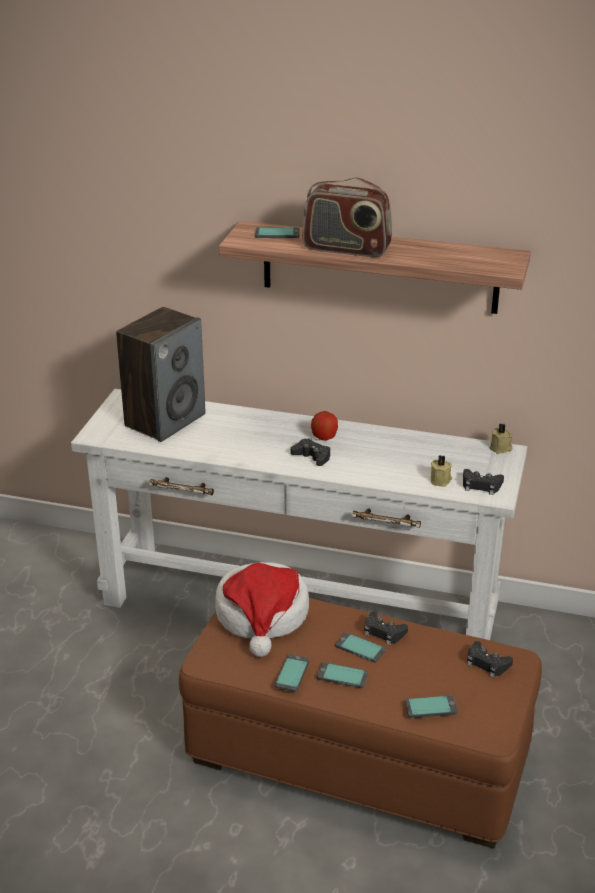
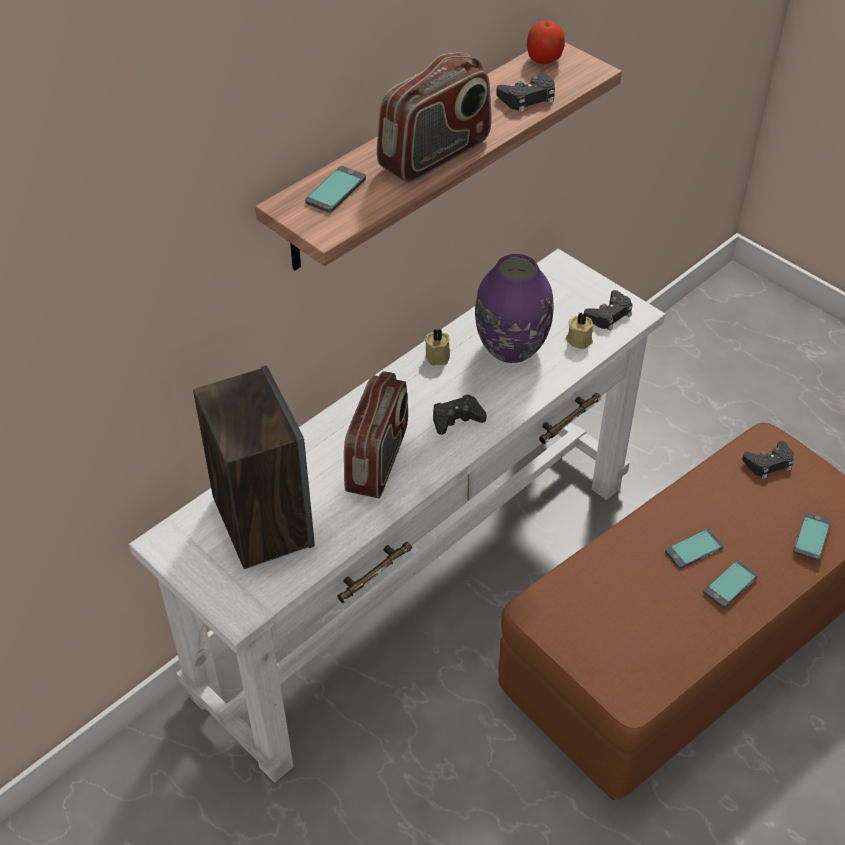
camera: 60 degrees left, 15 degrees up
(249, 441) = (378, 460): none -> radio
(262, 616) = (591, 609): hat -> none
(292, 674) = (704, 626): phone -> none
(324, 437) = (423, 391): apple -> apple (544, 60)
(383, 632) = (678, 518): black game controller -> black game controller (528, 98)
(400, 456) = (510, 348): none -> purple vase
(501, 448) = (550, 268): beige candle -> beige candle (438, 356)

